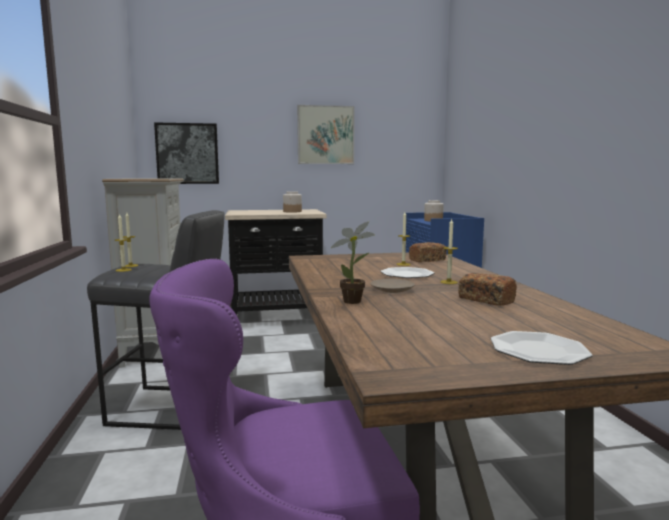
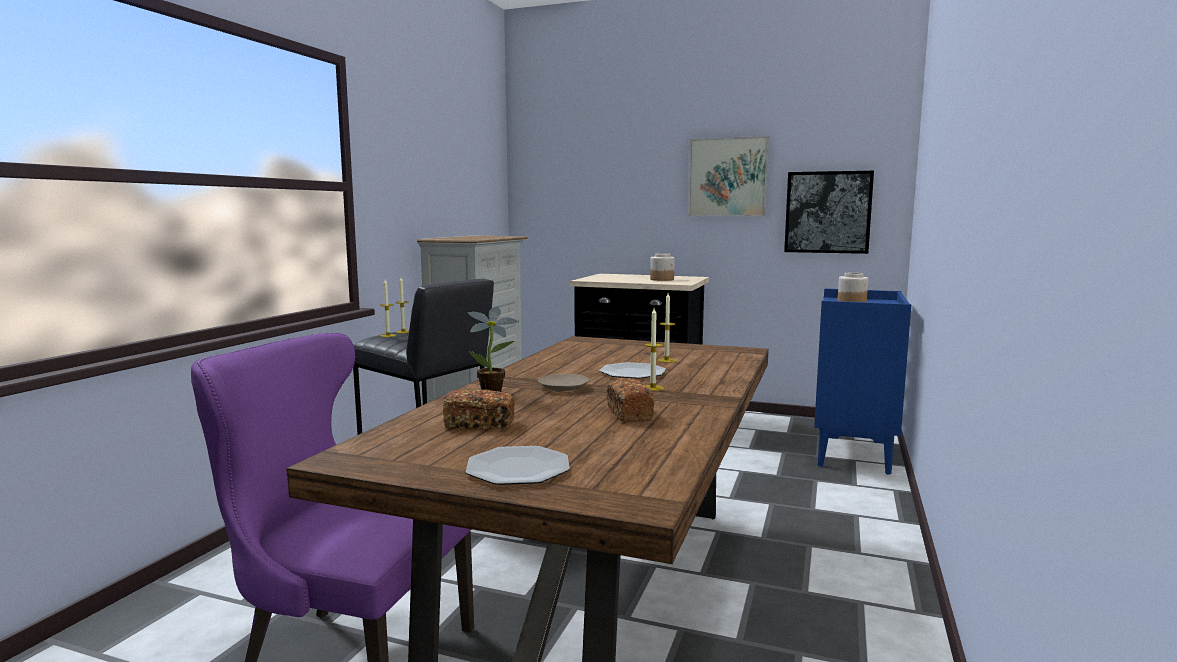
camera: 30 degrees right, 0 degrees up
(187, 153) = (559, 204): picture -> picture (827, 212)
(427, 260) = (712, 358): bread -> bread (480, 424)

